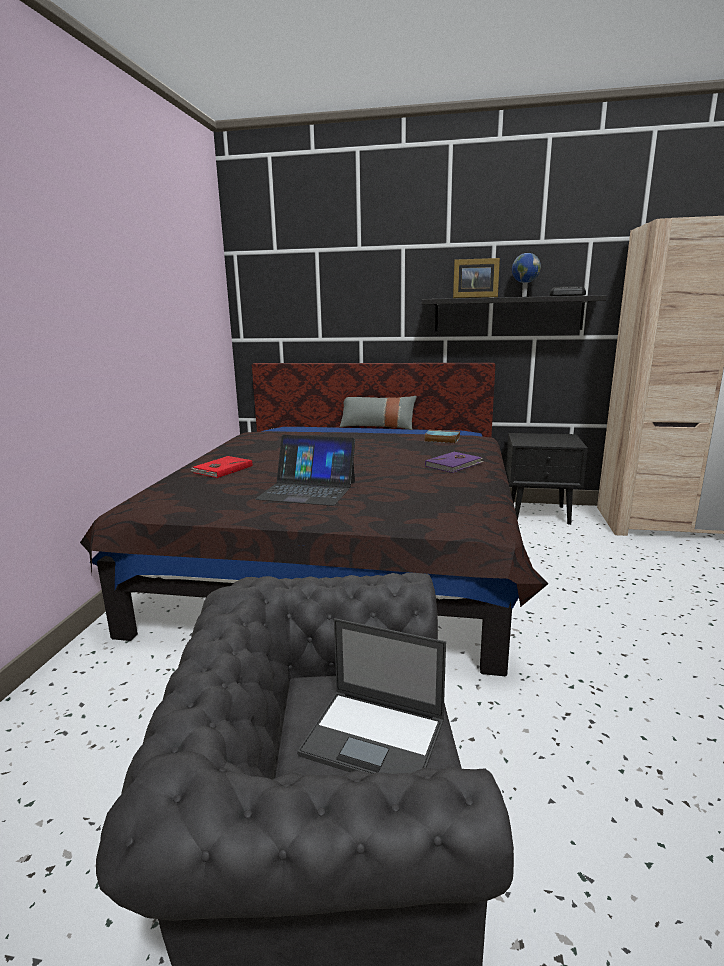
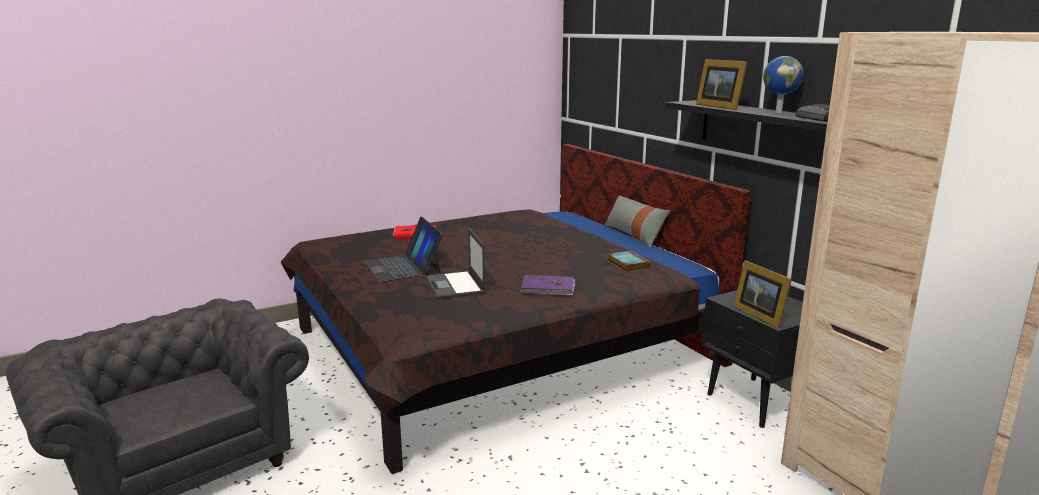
camera: 50 degrees right, 0 degrees up
(375, 738) = (169, 406): laptop -> laptop (455, 286)
(558, 444) = (759, 315): none -> picture frame

